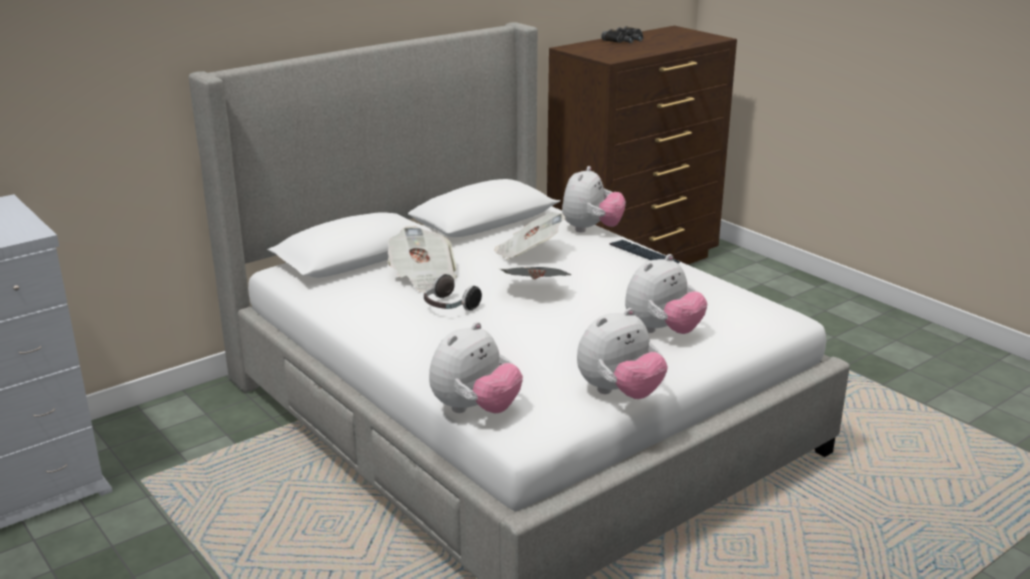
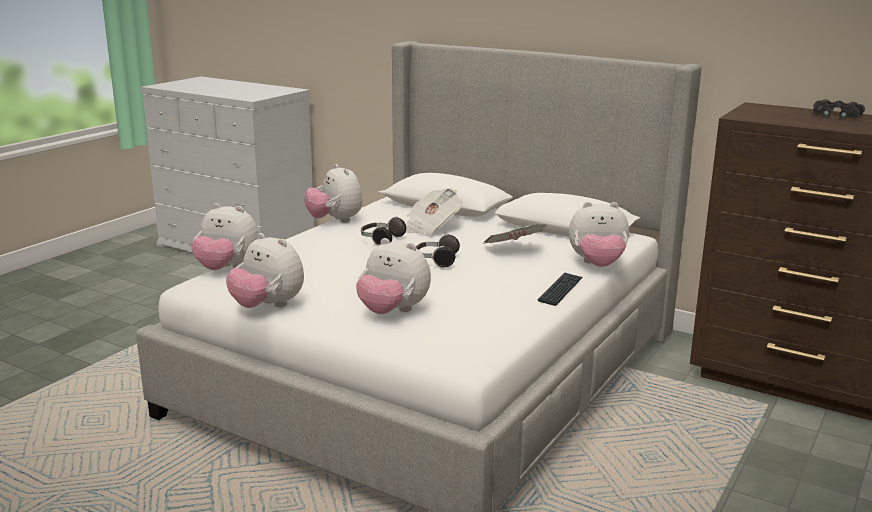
camera: 70 degrees right, 5 degrees down
(345, 324) = (335, 221): none -> plush toy
(535, 290) = (436, 261): newspaper -> headphones

